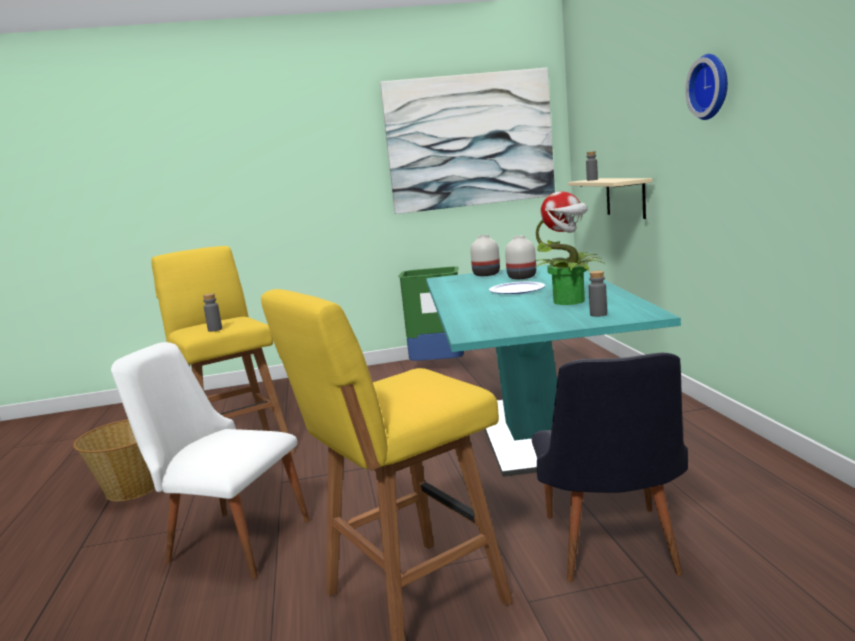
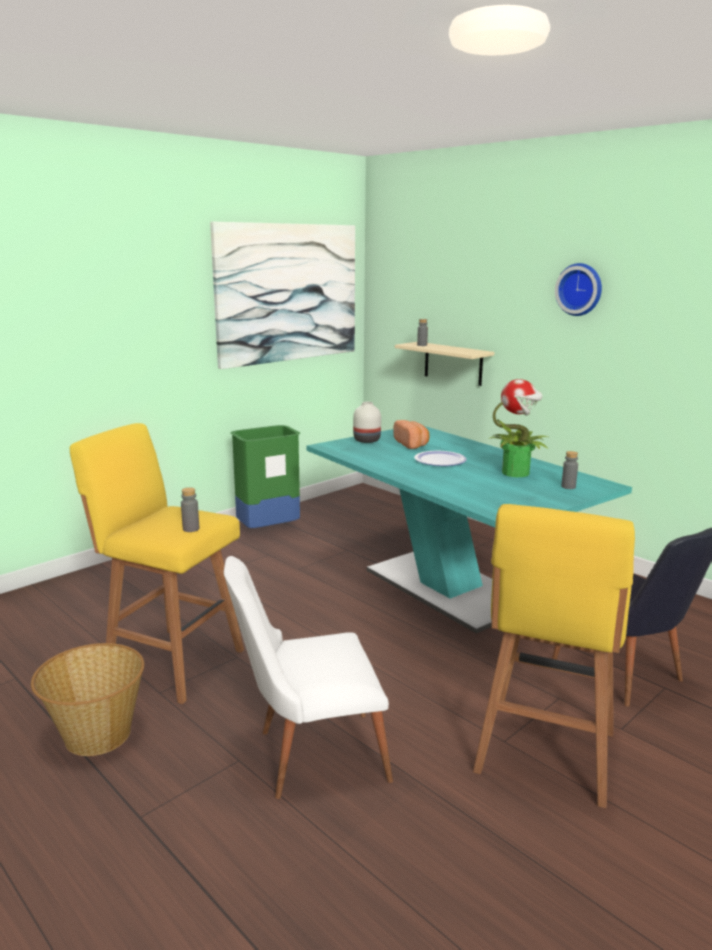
camera: 35 degrees left, 5 degrees up
(521, 277) = (412, 444): white vase -> bread

